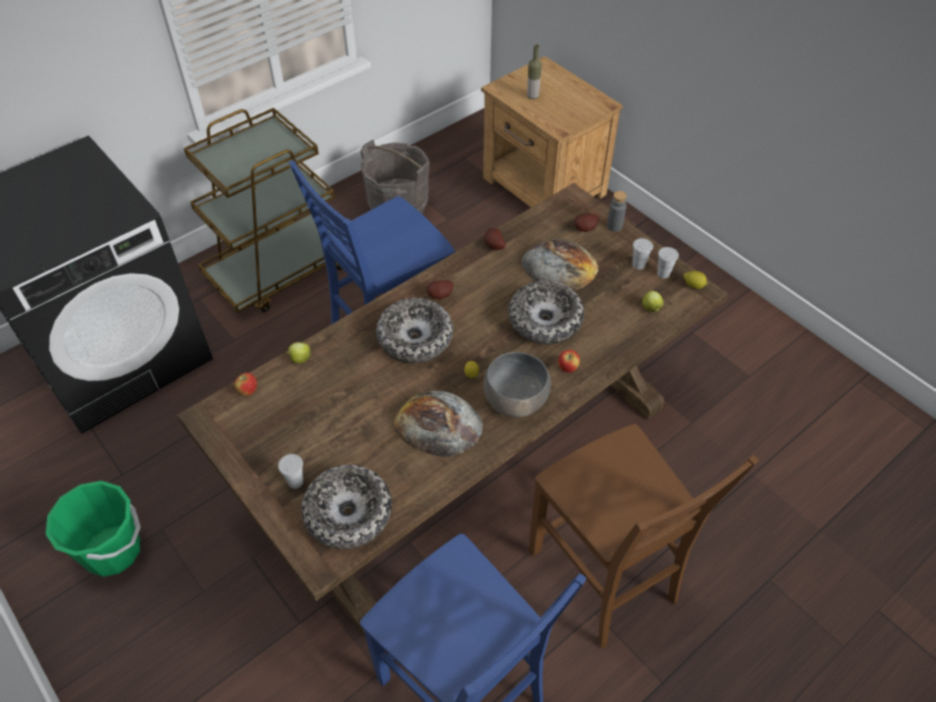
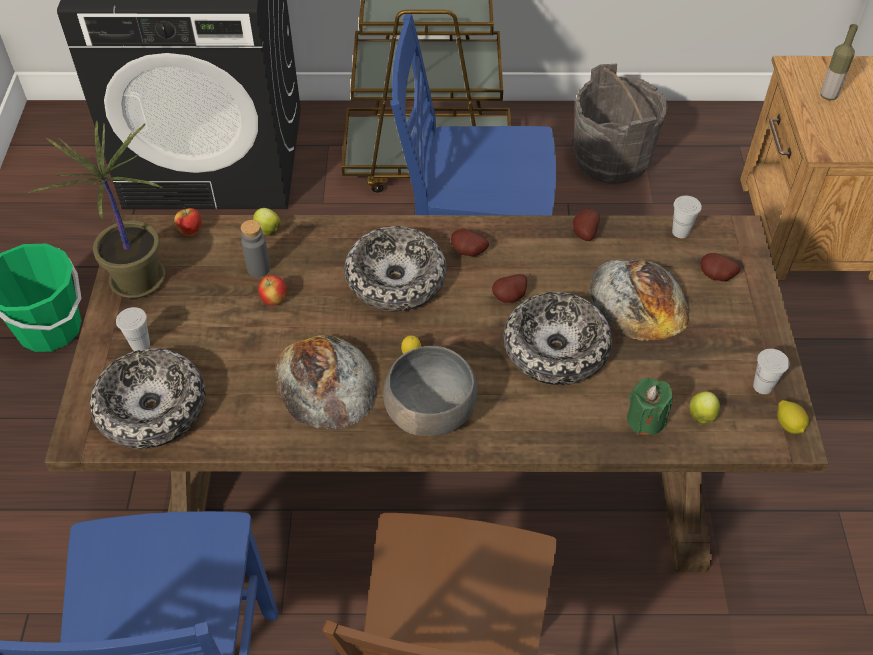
camera: 40 degrees right, 0 degrees up
(249, 444) = (139, 282): none -> potted plant
(492, 307) = (510, 298): none -> potato
(568, 368) = (524, 418): apple -> apple (274, 300)
(614, 226) = (757, 294): grey bottle -> grey bottle (258, 268)
(627, 328) = (645, 420): none -> green candle
(638, 265) = (740, 356): white cup -> white cup (680, 232)

